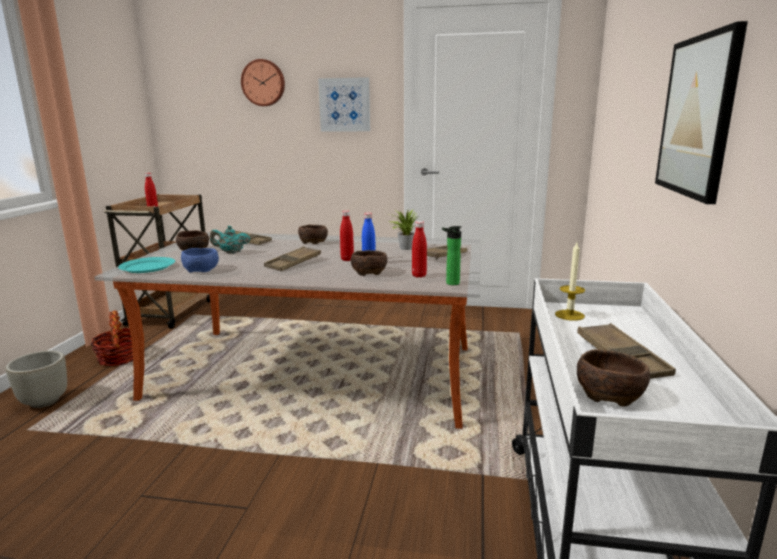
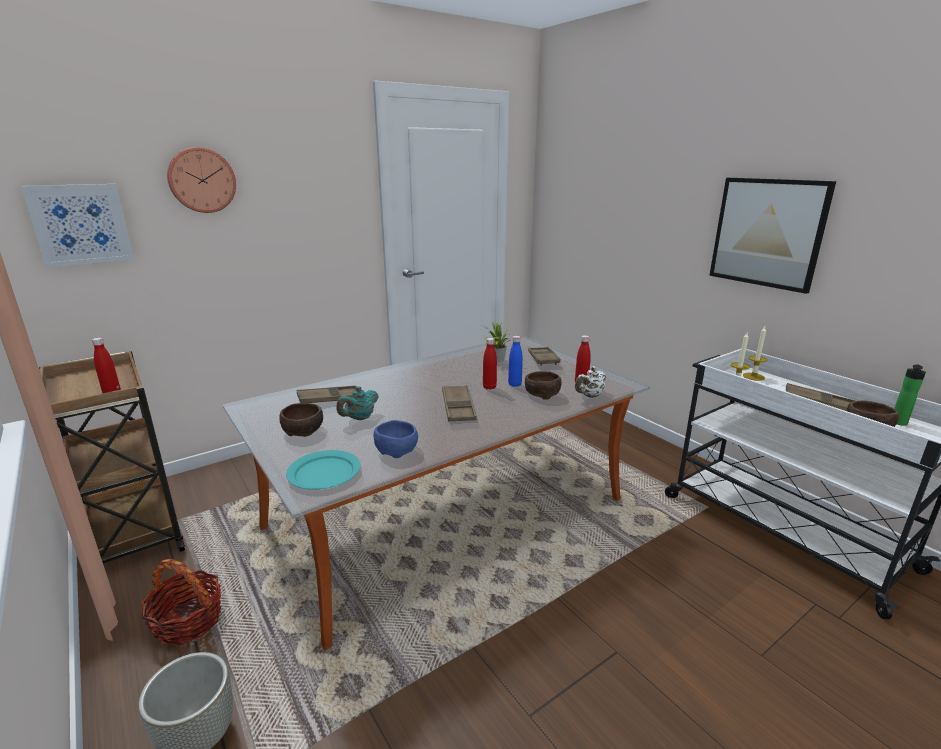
camera: 45 degrees left, 5 degrees up
(313, 242) = (401, 377): brown bowl -> none
(344, 105) = (316, 206): picture -> picture (81, 224)
(400, 283) = (589, 396): none -> white teapot
(450, 283) = (616, 383): bottle -> bottle (898, 423)
(617, 317) = (753, 376): none -> candle

